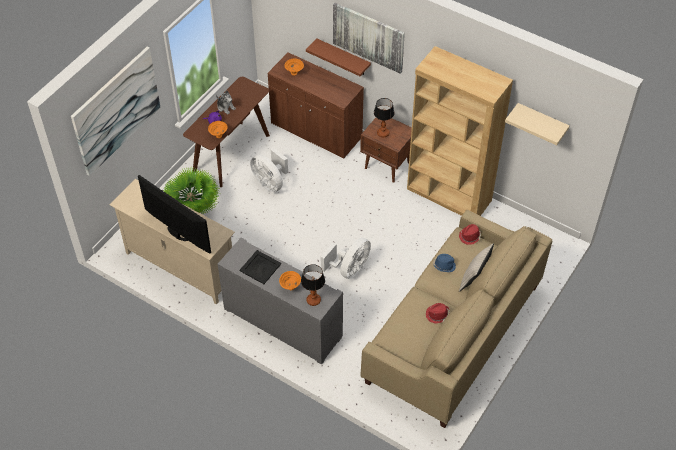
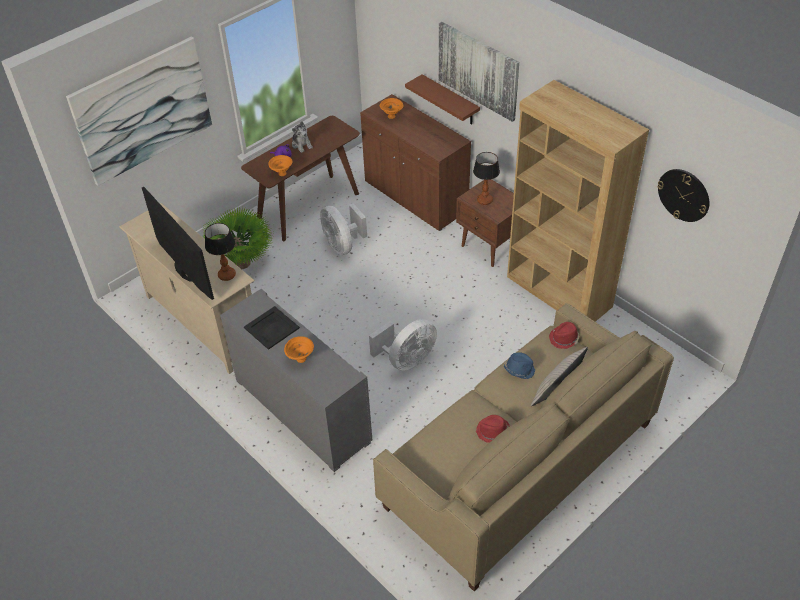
camera: 15 degrees right, 5 degrees down
(313, 300) = (325, 380): table lamp -> table lamp (227, 275)
(542, 121) = (683, 195): beige shelf -> wall clock

